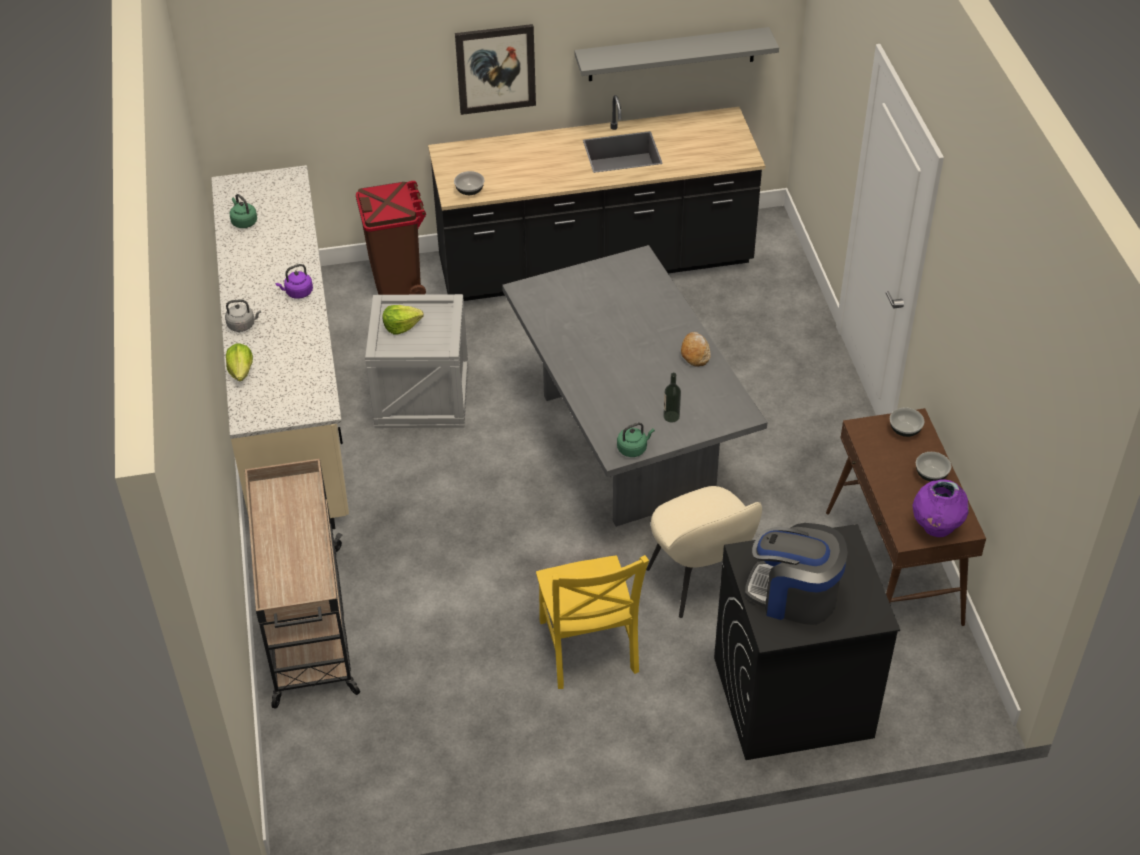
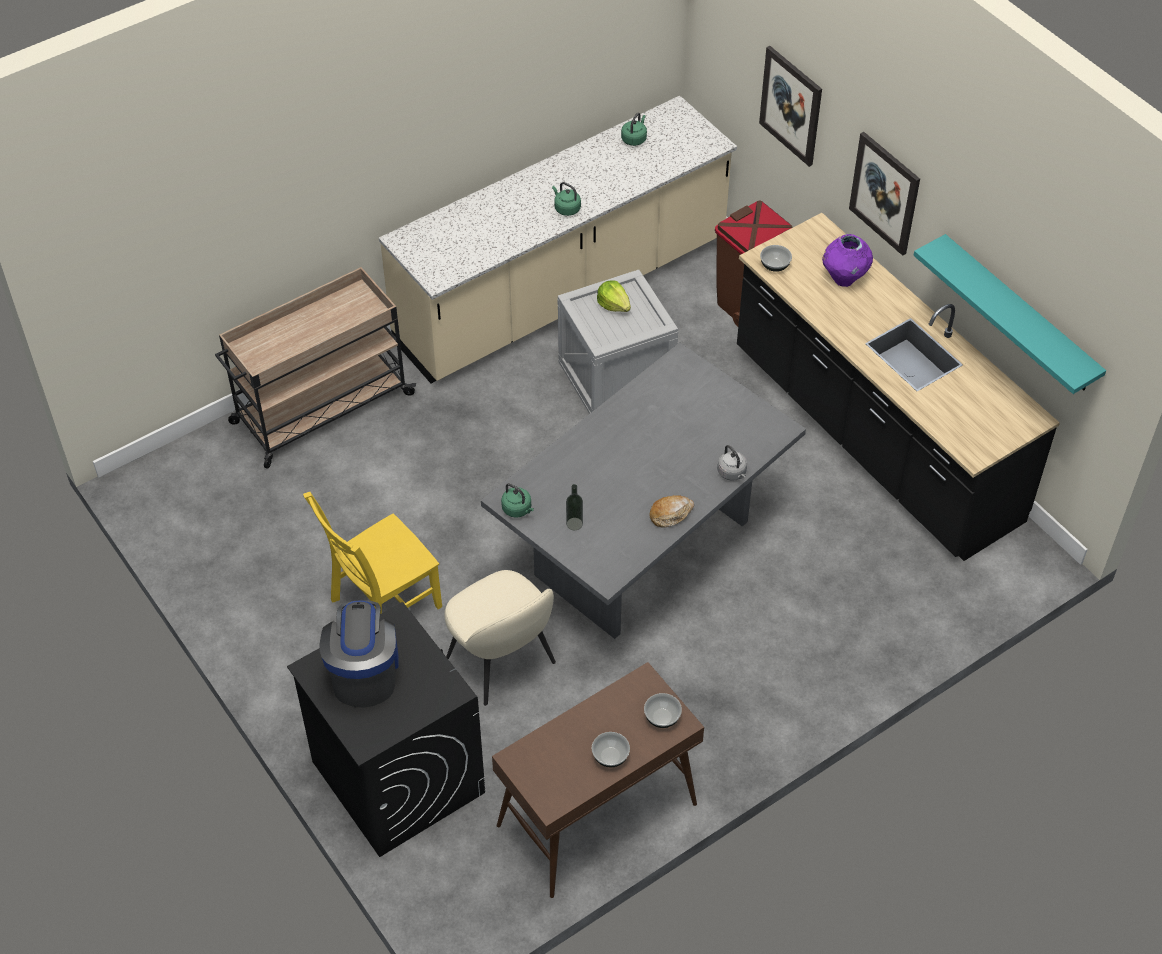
camera: 65 degrees right, 5 degrees up
(241, 371) = (452, 214): lettuce -> none
(243, 325) = (507, 192): grey kettle -> grey kettle (732, 473)
(297, 293) = (566, 208): purple kettle -> green kettle
(357, 78) = (791, 105): none -> picture
(671, 54) = (1019, 315): grey shelf -> turquoise shelf
(701, 580) = (502, 662): beige chair -> beige chair turned 75 degrees counterclockwise
(936, 528) = (538, 779): purple vase -> purple vase (844, 278)

